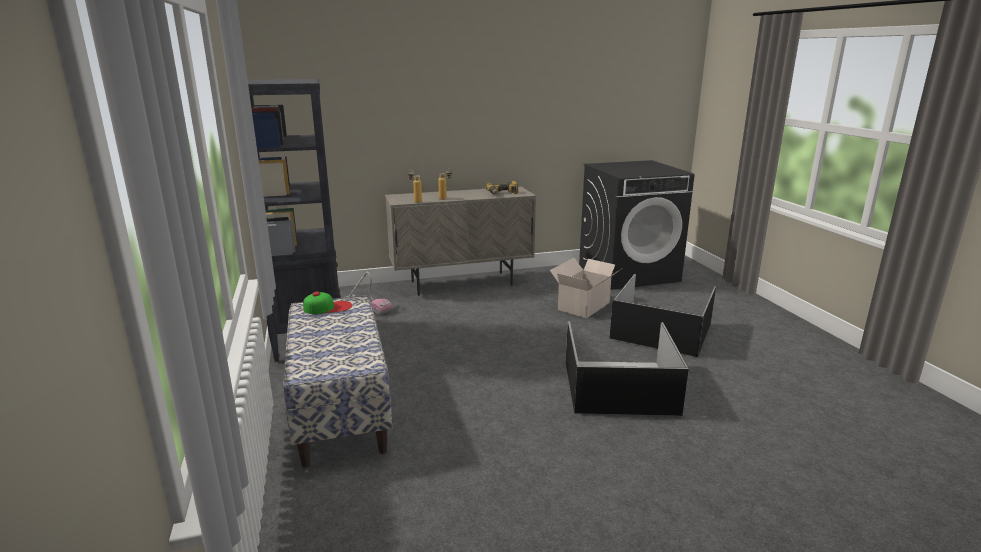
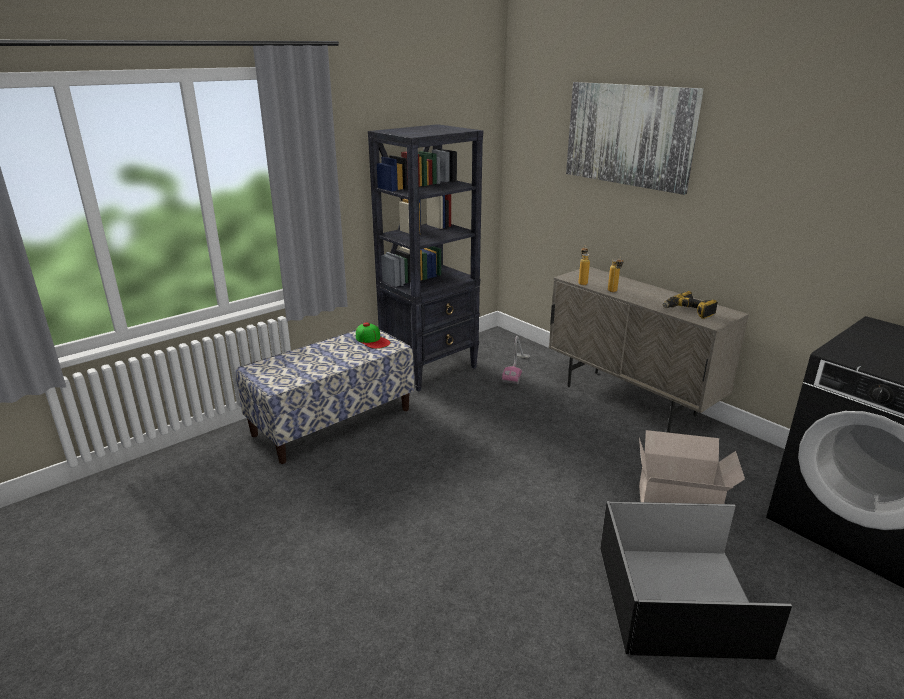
camera: 65 degrees right, 5 degrees up
(402, 77) = (629, 135): none -> picture
(621, 386) = (479, 584): black storage box -> none

